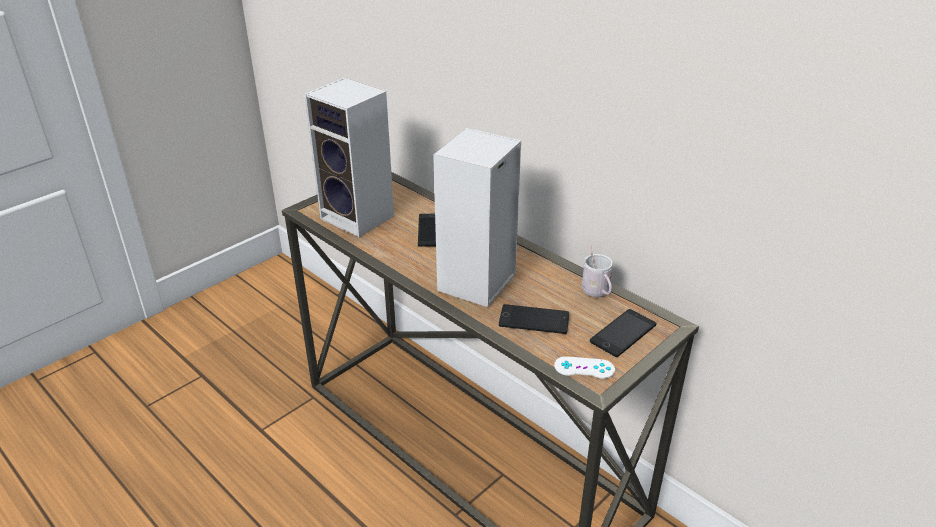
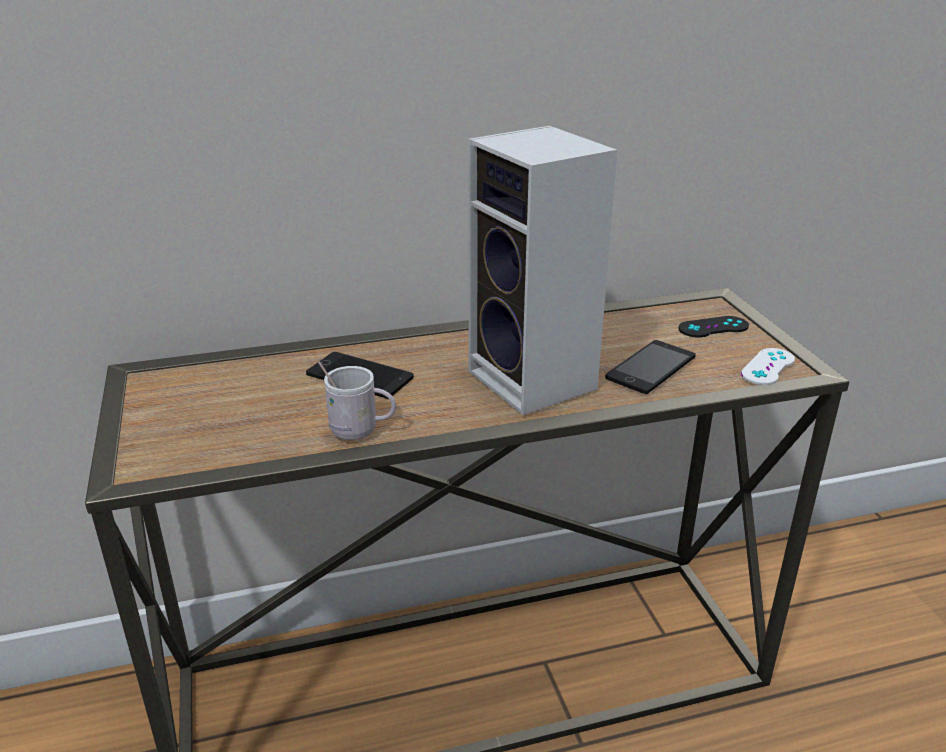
camera: 60 degrees left, 5 degrees down
(360, 217) = (240, 424): speaker -> none
(597, 294) = (628, 316): white mug -> white mug (361, 431)
(623, 333) = (713, 327): phone -> black game controller

